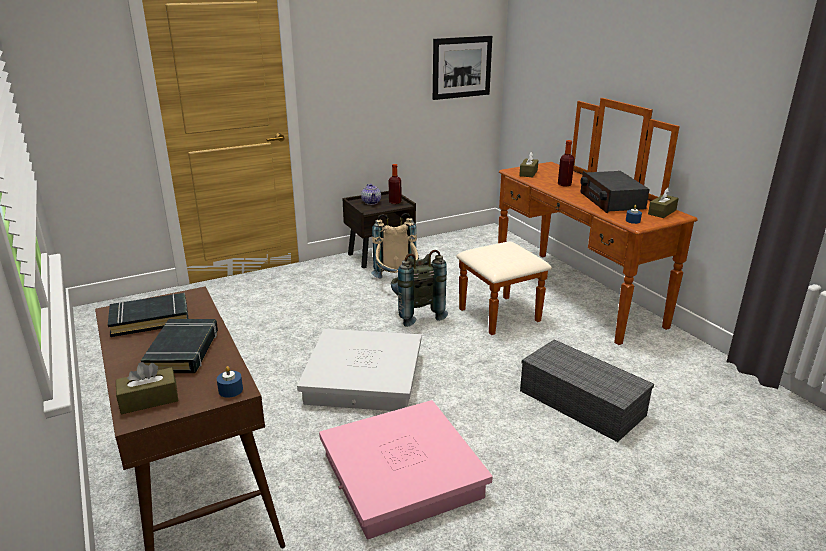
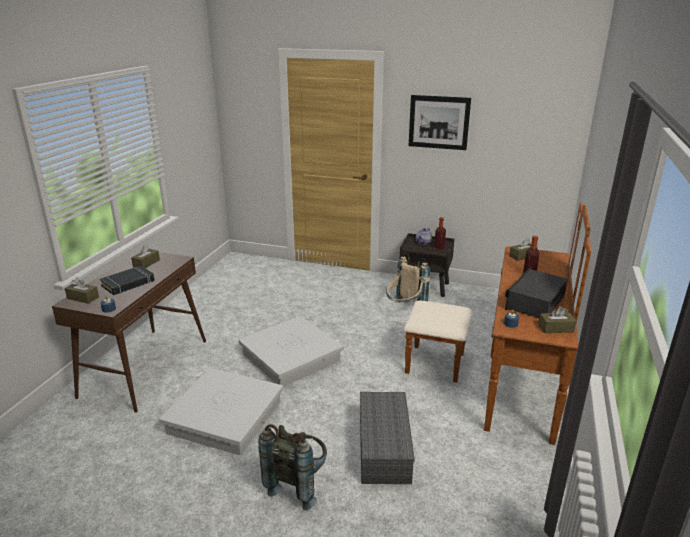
camera: 45 degrees right, 0 degrees up
(150, 319) = (146, 263): black book -> brown tissue box
(401, 474) = (225, 416): pink storage box -> white storage box
(415, 313) = (382, 335): grey backpack -> grey backpack (298, 483)
(461, 67) = (534, 148): picture -> picture (439, 122)

